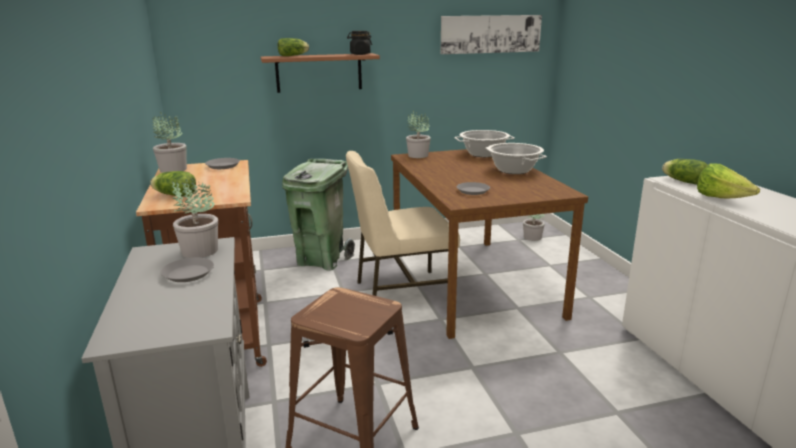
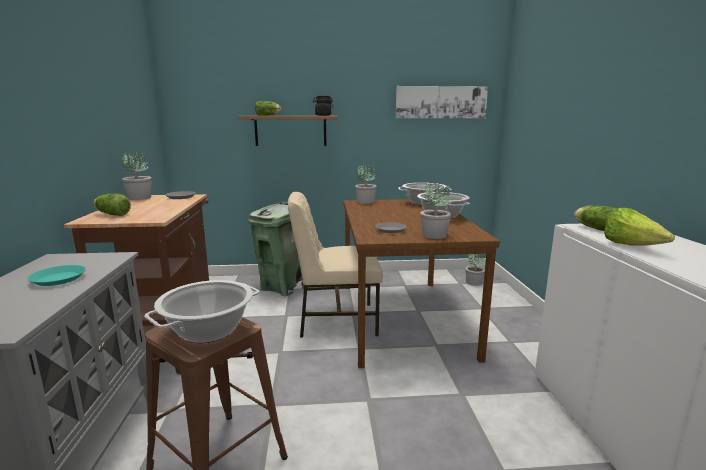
camera: 10 degrees right, 5 degrees down
(188, 274) = (58, 279): grey plate -> turquoise plate
(199, 251) = (93, 261): potted plant -> potted plant (434, 235)
(353, 311) = (208, 330): none -> cooking pot

